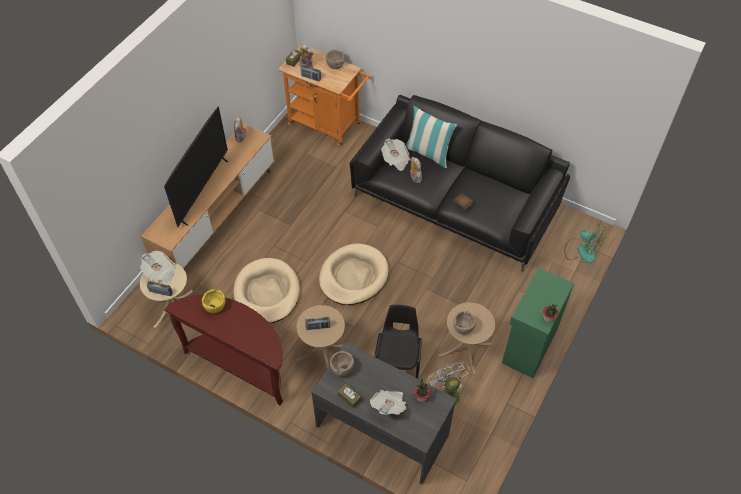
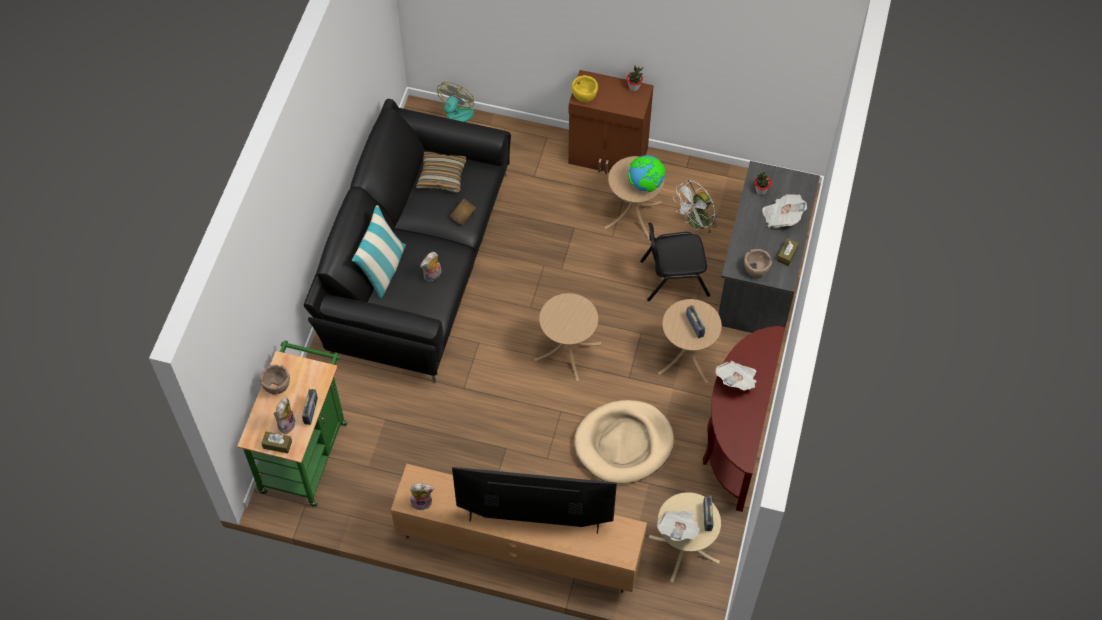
camera: 105 degrees left, 5 degrees up
(215, 307) = (729, 417): yellow bowl -> yellow bowl (585, 96)
(328, 125) = (305, 451): orange cart -> green cart
(353, 276) = (568, 351): beige dog bed -> beige side table
(396, 160) = (406, 303): newspaper -> newspaper (737, 380)
(463, 328) = (646, 184): brown bowl -> globe
(502, 198) = (442, 176): none -> pillow
(528, 346) = (608, 157): green cabinet -> brown cabinet

